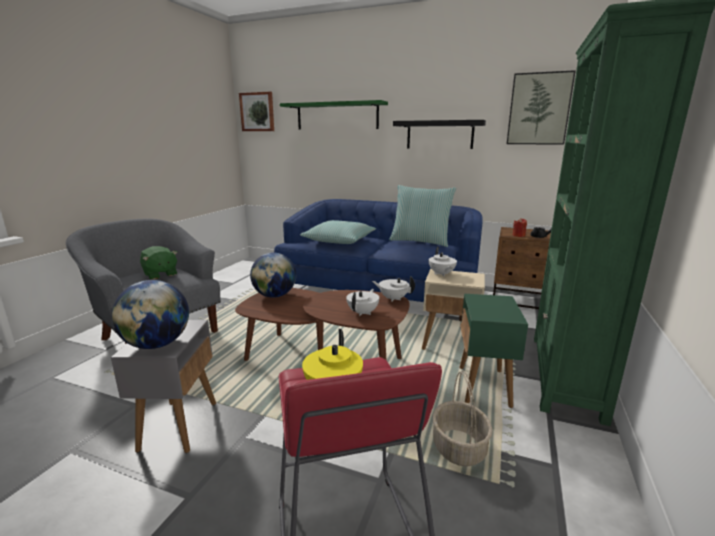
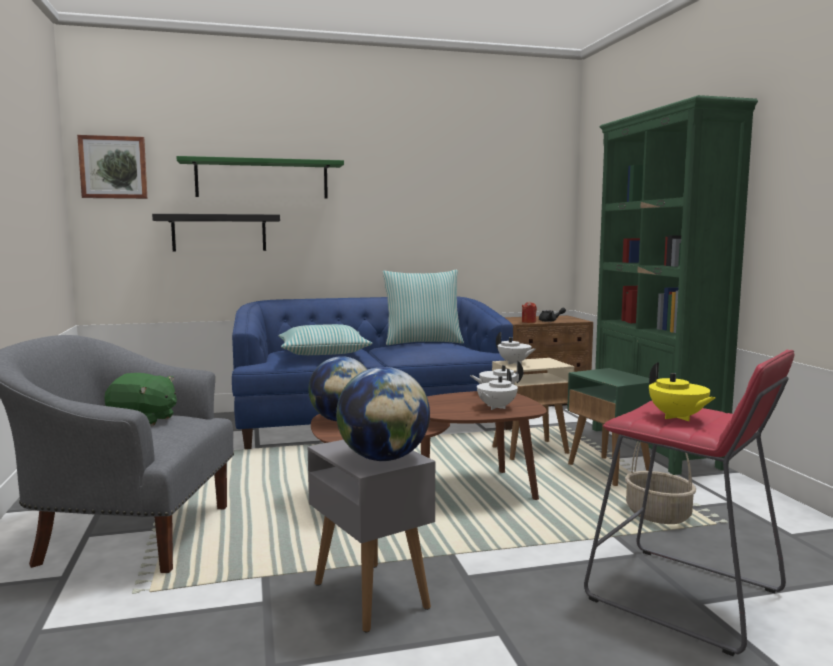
camera: 35 degrees left, 10 degrees down
(363, 313) = (496, 407): white teapot -> white teapot turned 135 degrees counterclockwise
(439, 135) = (411, 207): black shelf -> black shelf (219, 233)
(539, 109) = (517, 181): picture -> none

